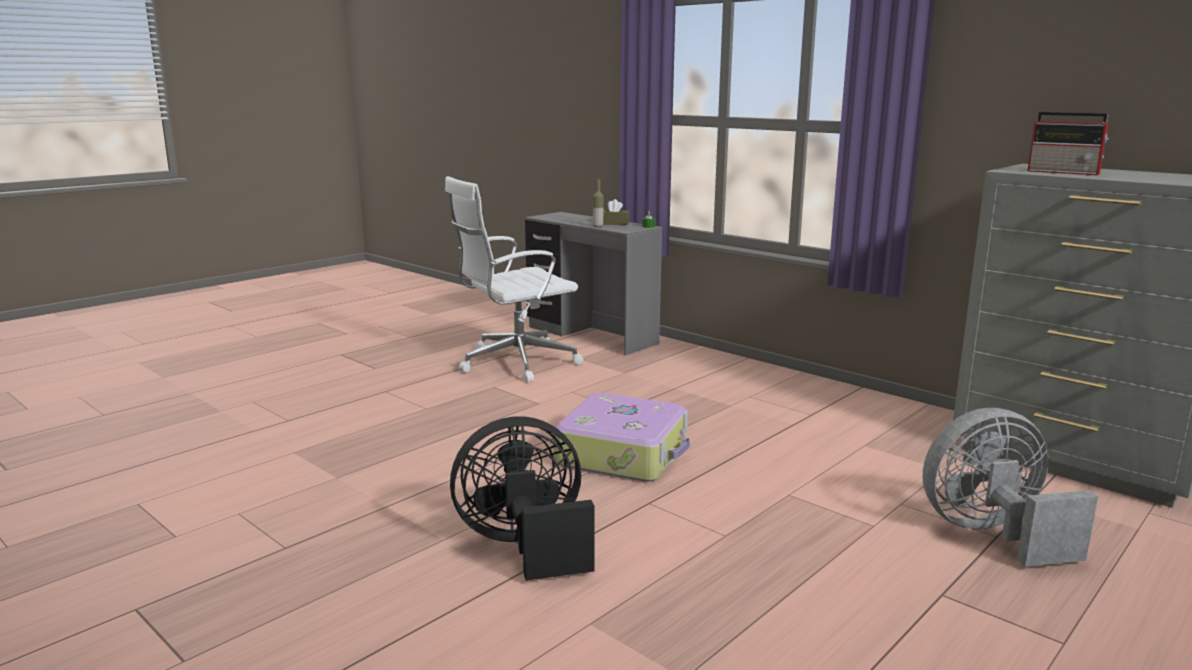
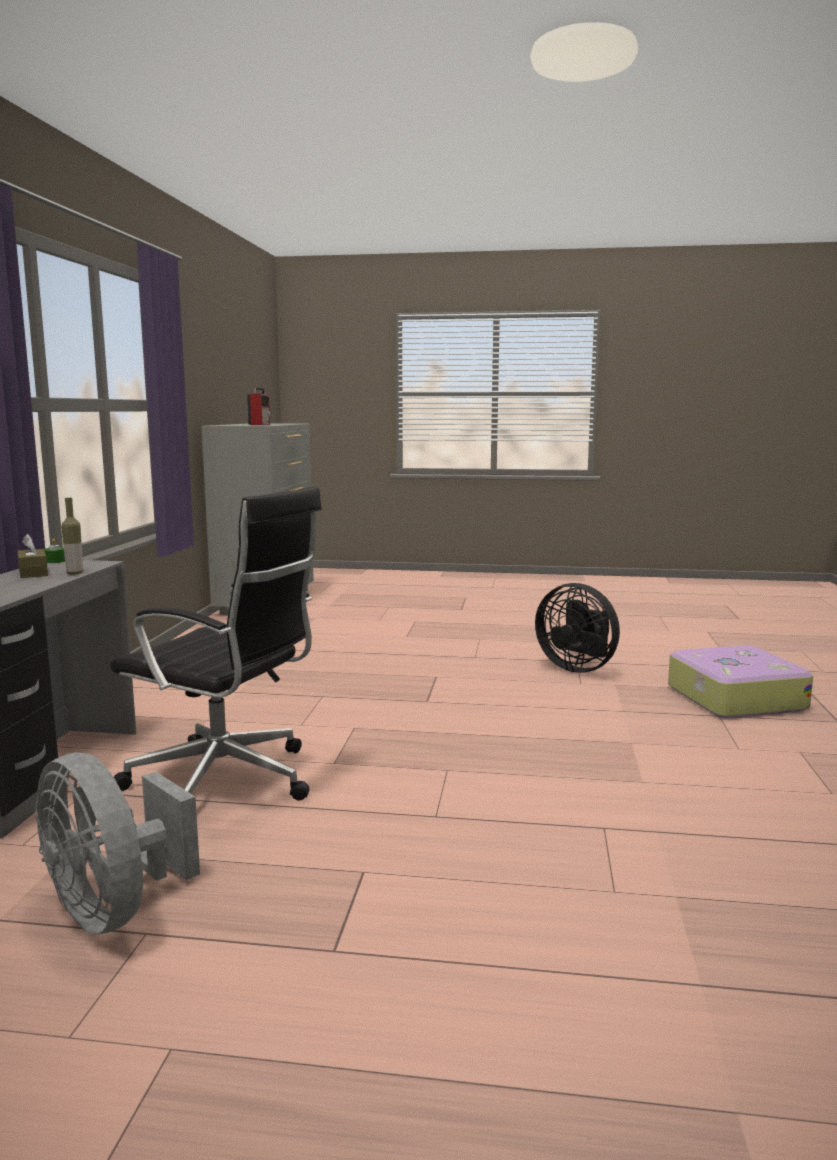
camera: 125 degrees left, 5 degrees down
(515, 362) = (227, 782): white office chair -> black office chair
(623, 453) = (415, 676): suitcase -> suitcase (733, 698)
(991, 534) = (388, 607): grey fan -> grey fan (114, 909)

